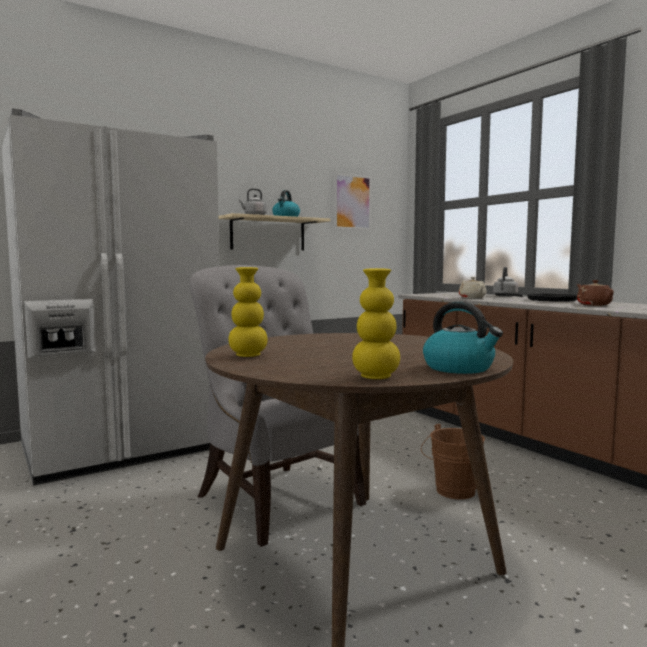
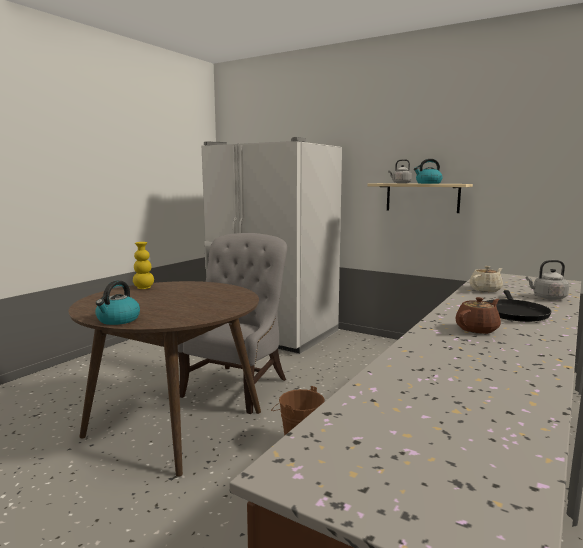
camera: 65 degrees right, 5 degrees up
(352, 202) = (529, 161): picture -> none
(375, 377) = (88, 310): yellow vase -> none

